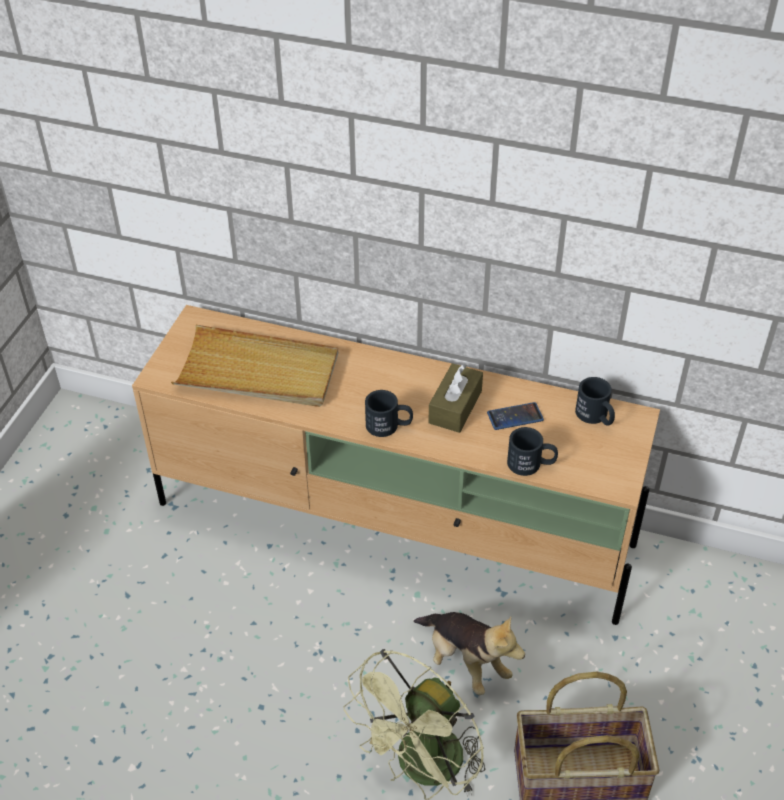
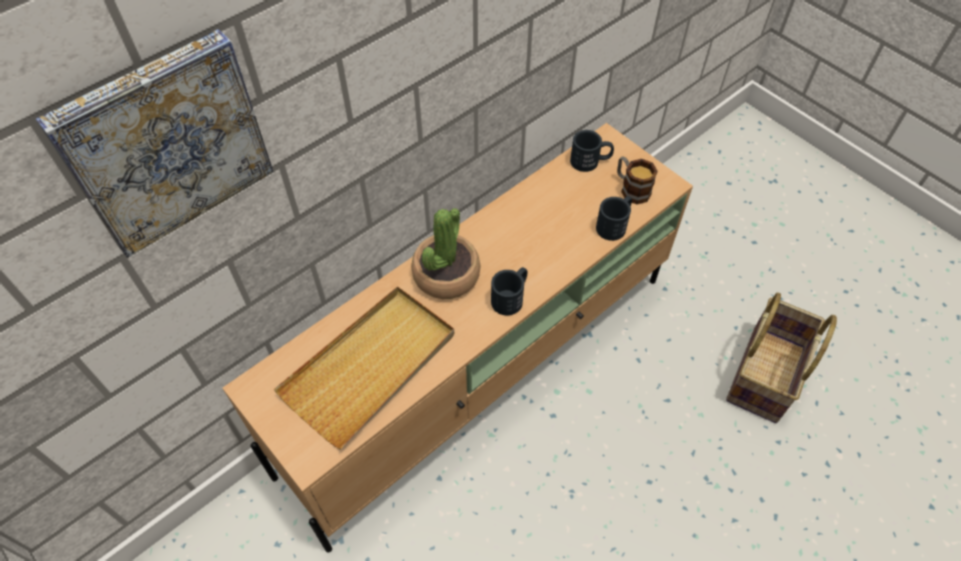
camera: 60 degrees left, 10 degrees up
(202, 81) = (164, 142): none -> picture
(380, 375) = (446, 274): none -> potted plant
(422, 769) = (715, 471): green fan -> none
(455, 407) = (520, 241): brown tissue box -> none
(465, 662) = (636, 392): plush toy -> none
(515, 416) = (558, 208): phone -> none
(588, 459) = (631, 188): none -> mug

